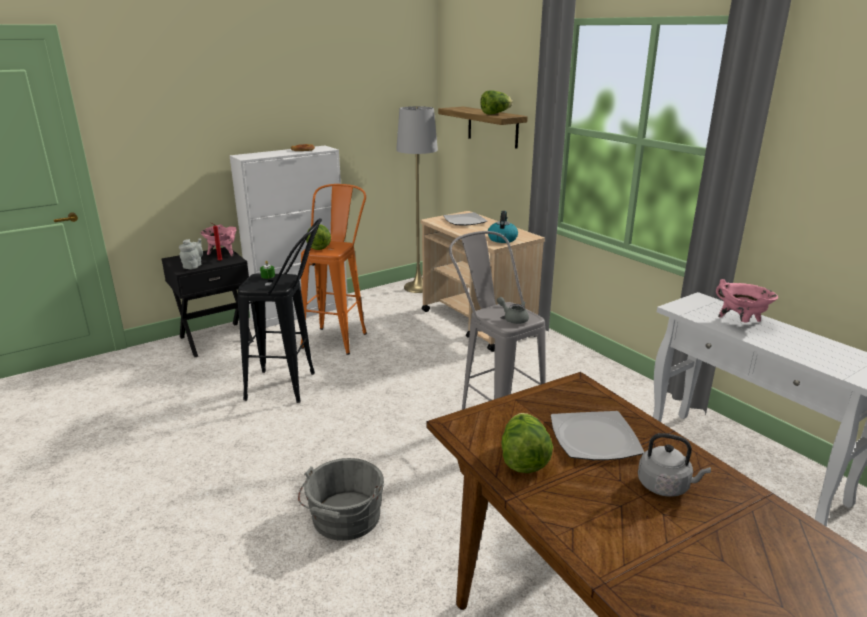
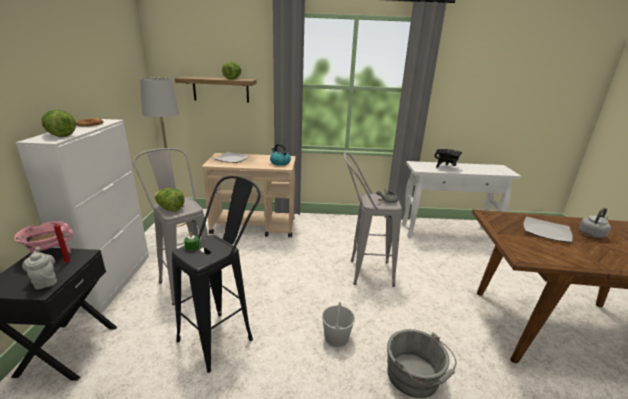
camera: 55 degrees left, 0 degrees up
(338, 336) = (185, 280): orange stool -> grey stool
(352, 446) = (336, 337): none -> white bucket
(523, 459) = (566, 254): lettuce -> lettuce (60, 135)
(741, 323) = (445, 167): pink cooking pot -> black cooking pot

